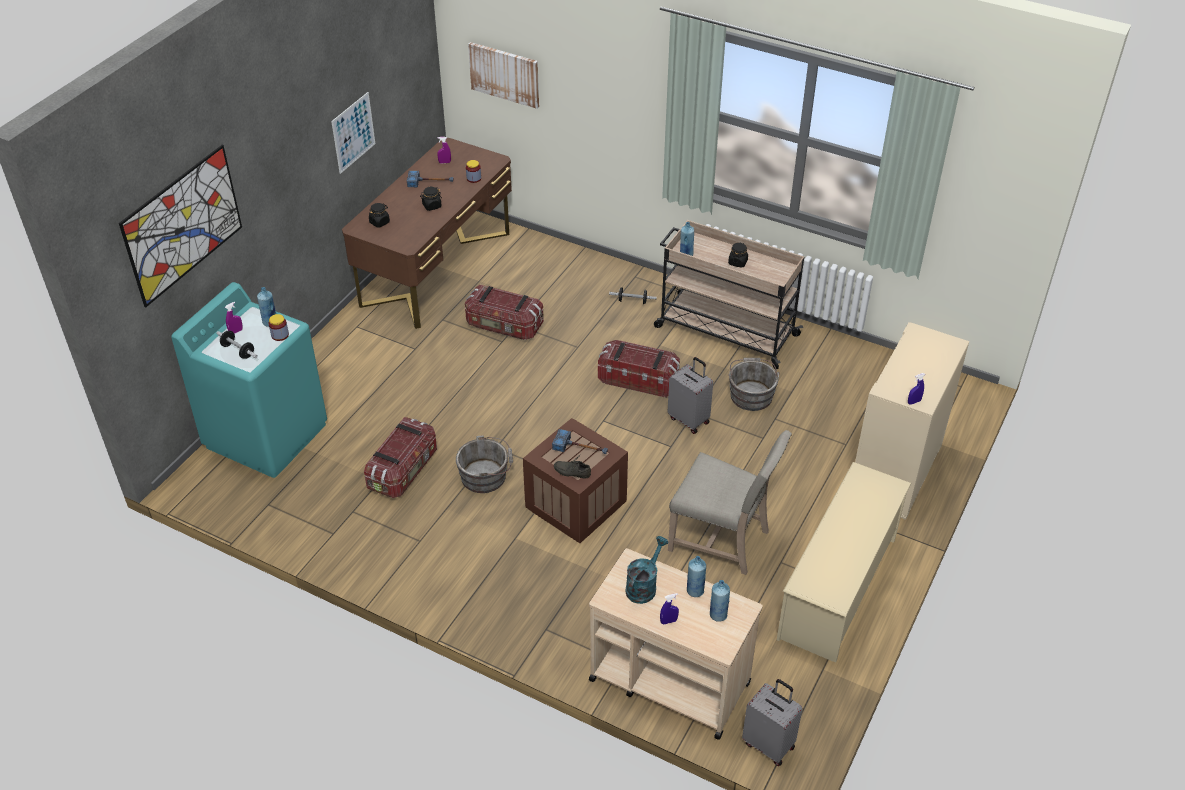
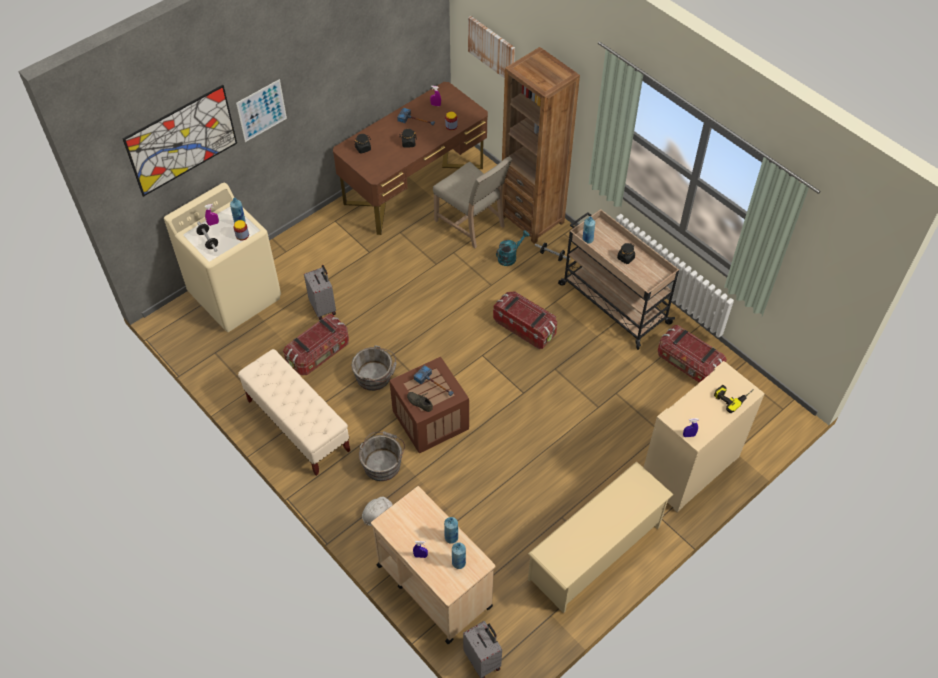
camera: 20 degrees right, 10 degrees up
(267, 435) = (236, 295): turquoise washing machine -> beige washing machine
(353, 132) = (354, 76): picture -> picture (262, 110)
(414, 555) = (298, 425): none -> beige bench
(504, 326) = (443, 250): storage box -> storage box (688, 364)
(559, 622) = (376, 512): none -> white hard hat
(591, 270) = (532, 219): none -> brown bookcase
(644, 586) = (416, 521): turquoise watering can -> turquoise watering can (510, 257)
(689, 419) = (548, 374): grey suitcase -> grey suitcase (323, 308)
(722, 540) = (526, 484): beige chair -> beige chair (472, 223)
(751, 394) = (607, 365): grey bucket -> grey bucket (383, 463)
(937, 352) = (732, 395): none -> power drill

